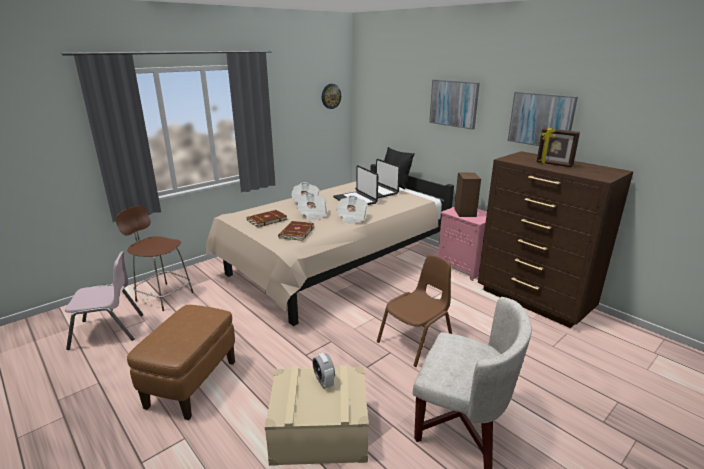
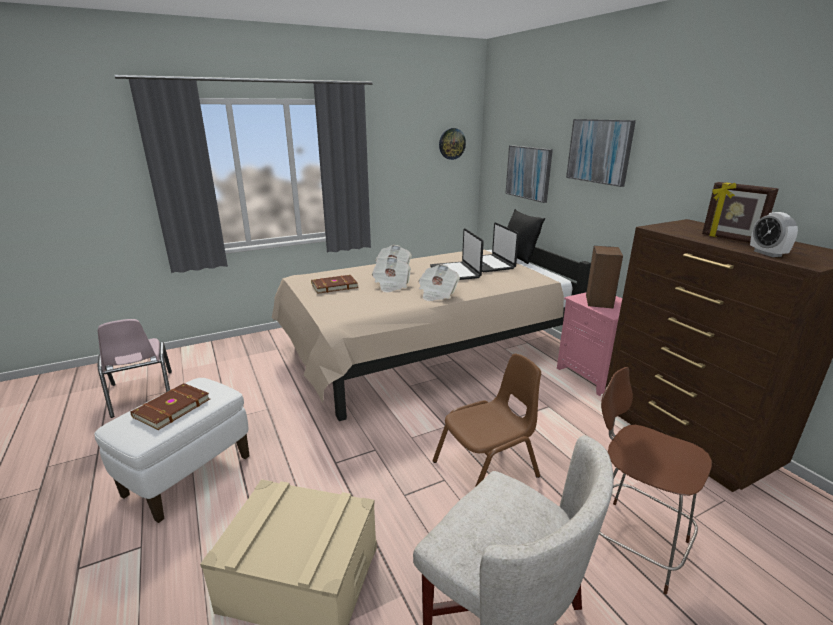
camera: 15 degrees right, 0 degrees up
(108, 331) = (142, 394): pink chair -> pink chair turned 60 degrees clockwise
(163, 296) = (218, 362): brown chair -> brown chair (633, 541)
(192, 384) = (189, 475): brown ottoman -> white ottoman
(296, 232) = (357, 304): brown book -> brown book (171, 408)
(324, 382) = (310, 512): alarm clock -> alarm clock (767, 253)
(541, 120) = (721, 172): picture -> picture (528, 173)

